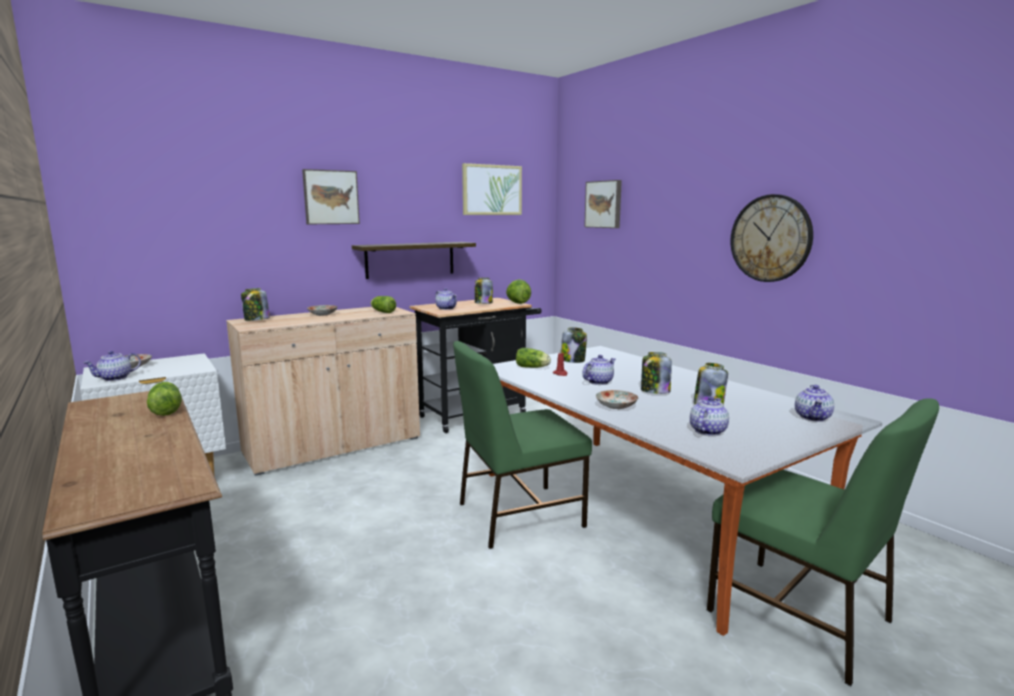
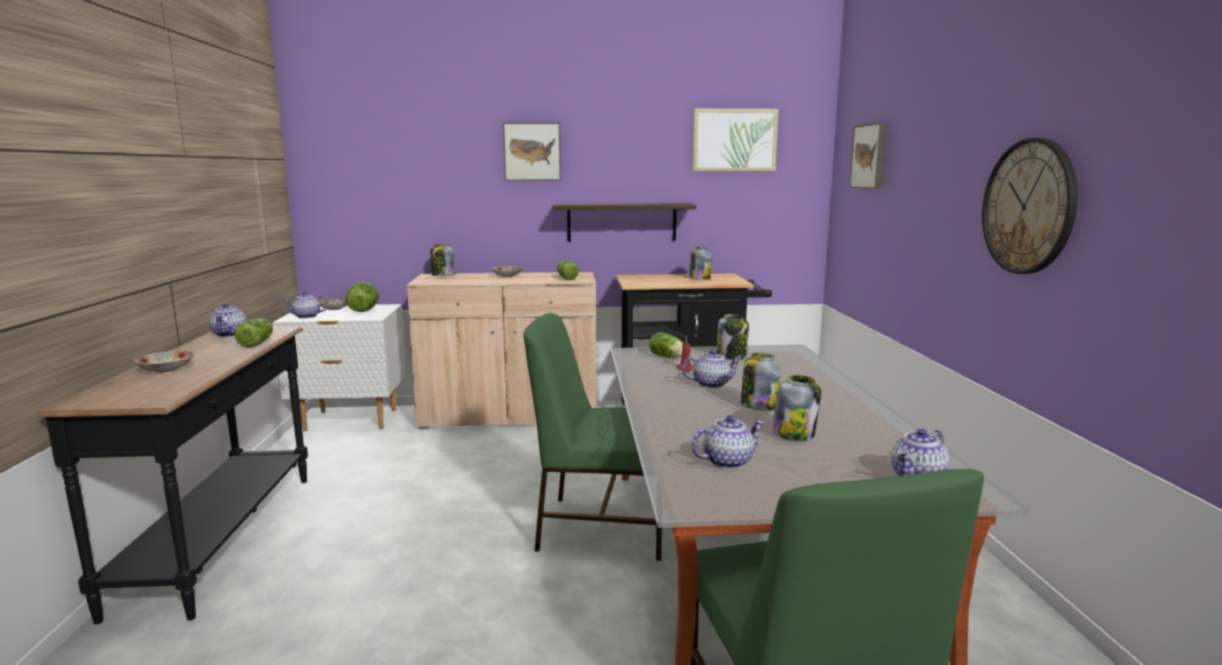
camera: 30 degrees right, 0 degrees up
(446, 308) = (646, 280): teapot -> teapot (230, 334)
(517, 303) = (740, 281): lettuce -> lettuce (363, 311)
(616, 406) = (675, 414): plate -> plate (165, 369)

